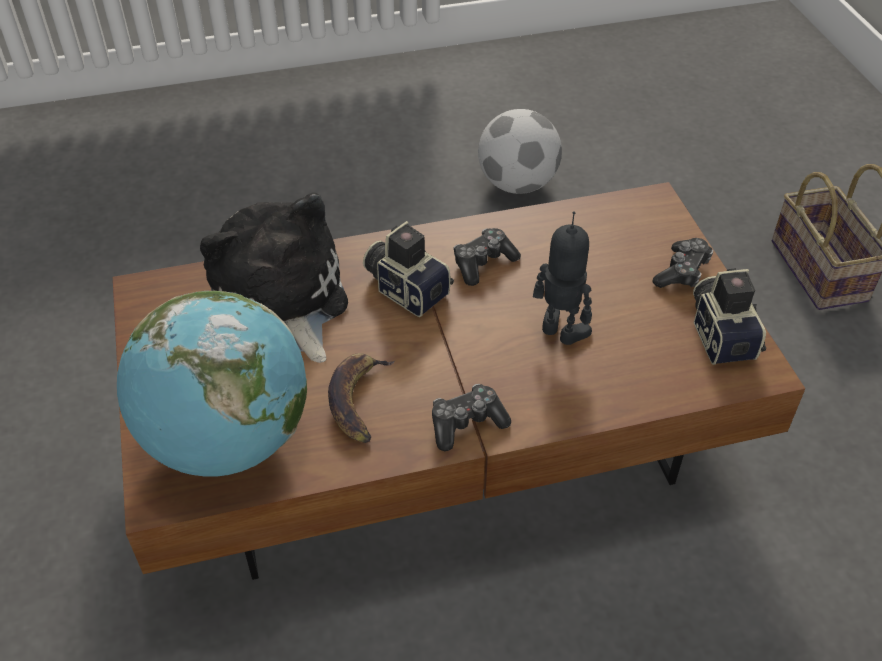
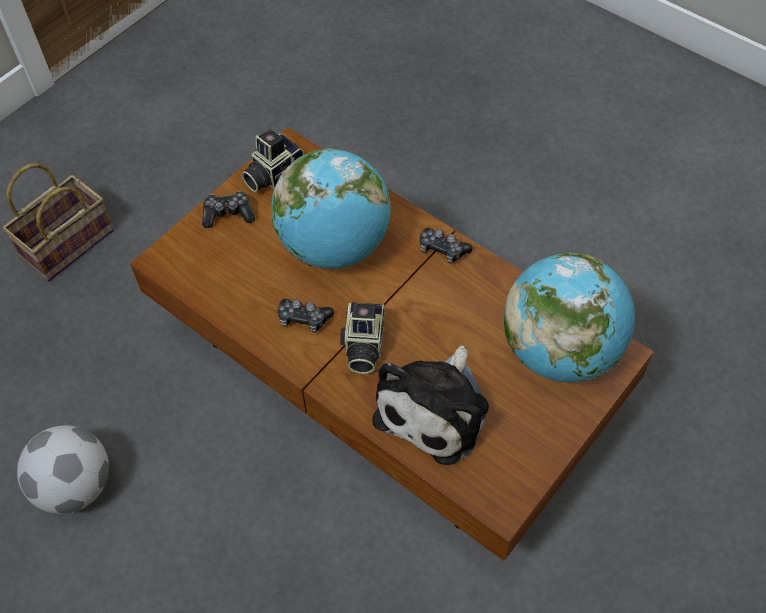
camera: 125 degrees left, 10 degrees up
(358, 400) = (473, 309): banana -> none
(559, 333) = (335, 246): toy robot -> globe

